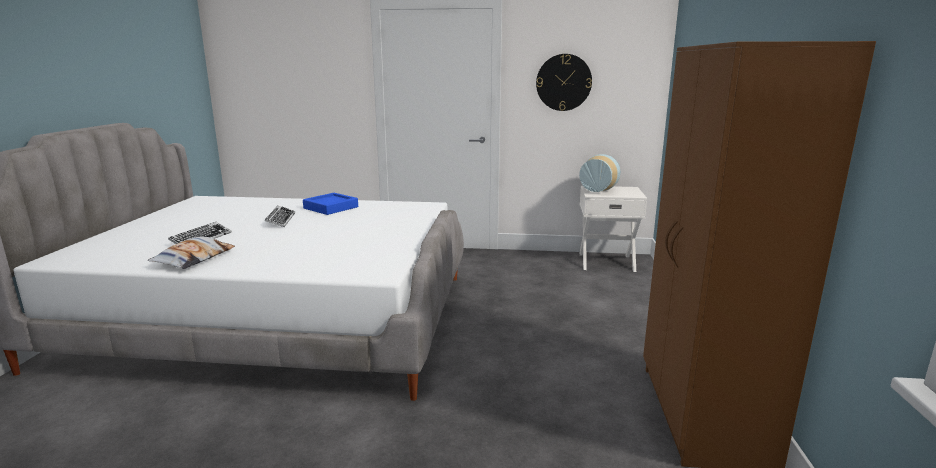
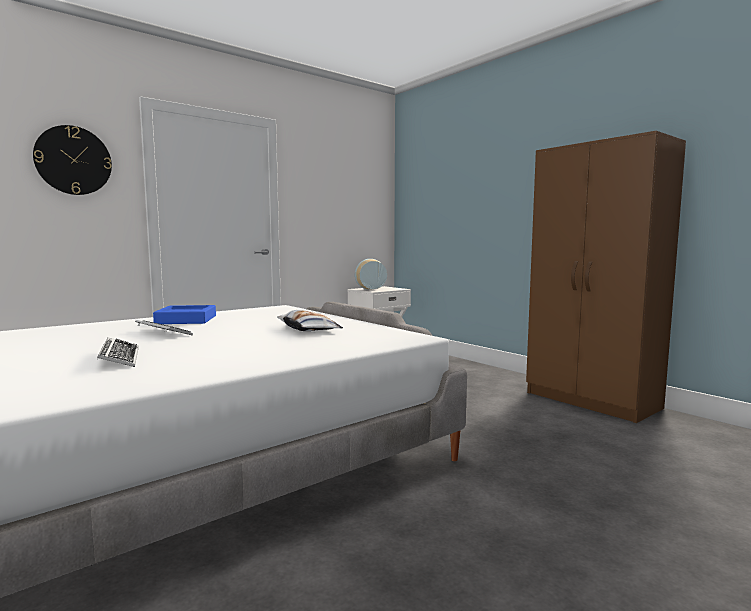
camera: 45 degrees left, 10 degrees down
(194, 259) = (186, 368): pillow -> pillow (307, 329)
(563, 82) = (327, 200): wall clock -> wall clock (73, 160)

